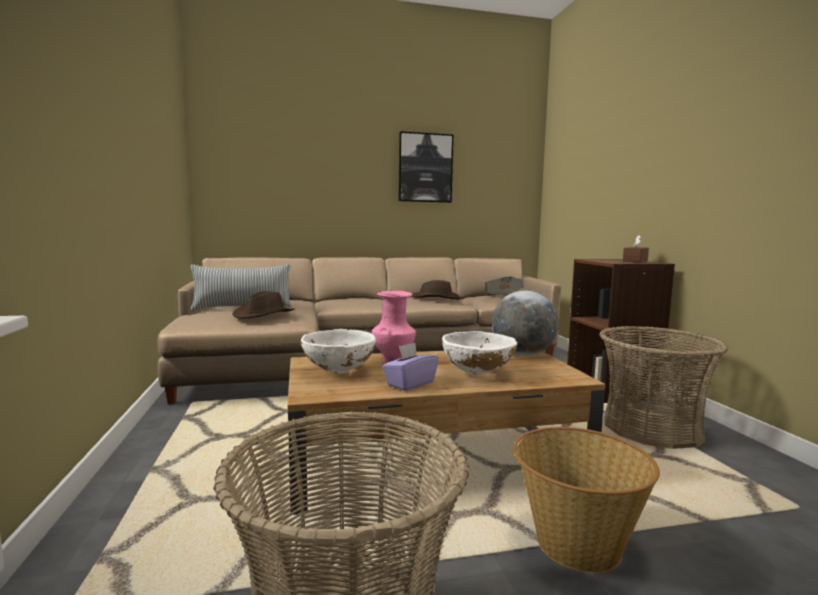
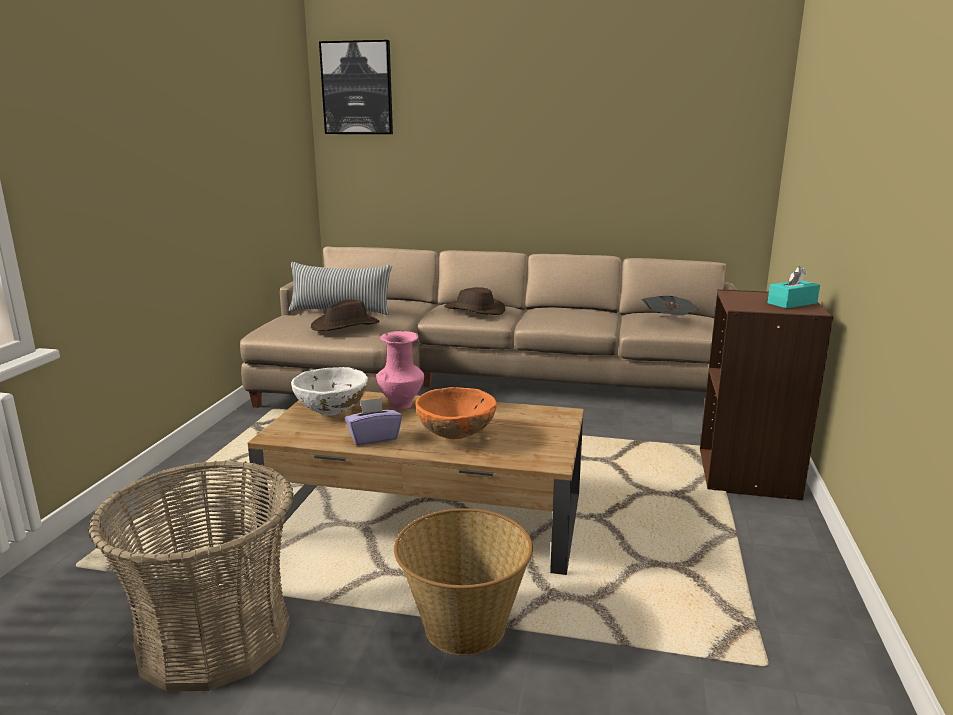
camera: 25 degrees right, 10 degrees up
(425, 168) = (596, 129): picture -> picture (357, 88)
(435, 298) = (574, 314): brown hat -> brown hat (474, 310)
(477, 374) = (456, 437): white bowl -> orange bowl
(522, 354) = (549, 418): globe -> none
(635, 261) = (792, 303): brown tissue box -> turquoise tissue box
(651, 429) = (723, 535): basket -> none

